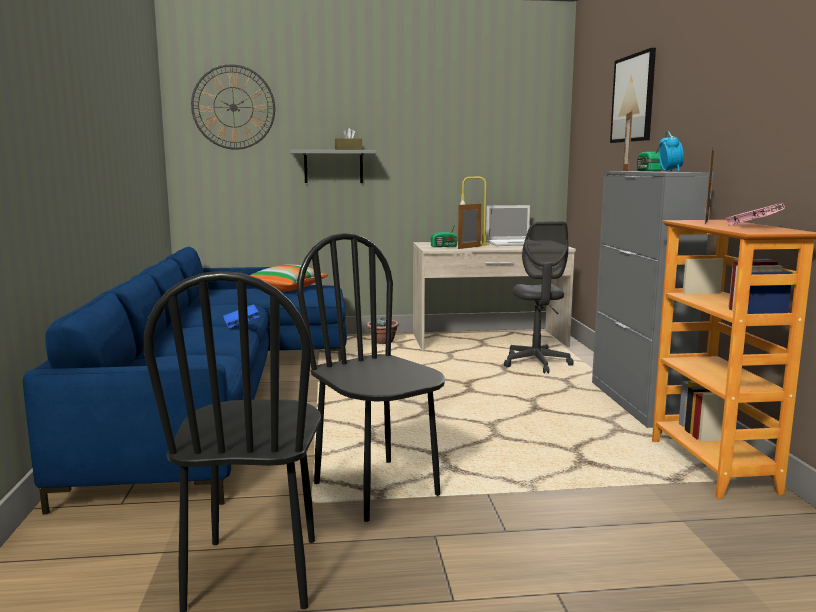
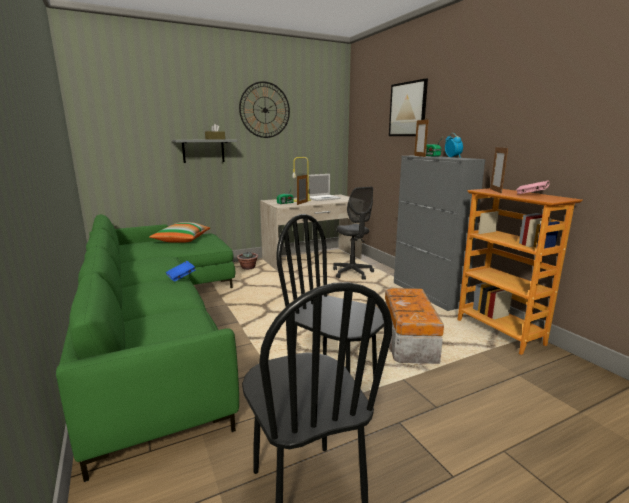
camera: 20 degrees left, 5 degrees up
(221, 389) = (159, 322): blue sofa -> green sofa
(233, 107) = (124, 107): wall clock -> wall clock (265, 110)
(540, 455) = (408, 342): none -> storage box

